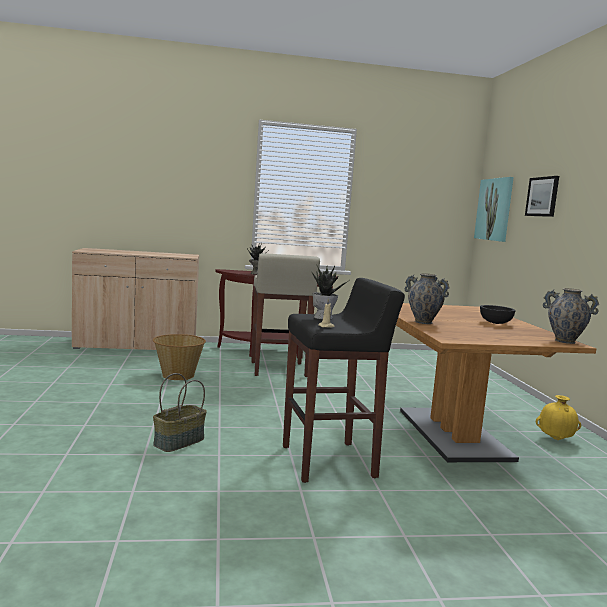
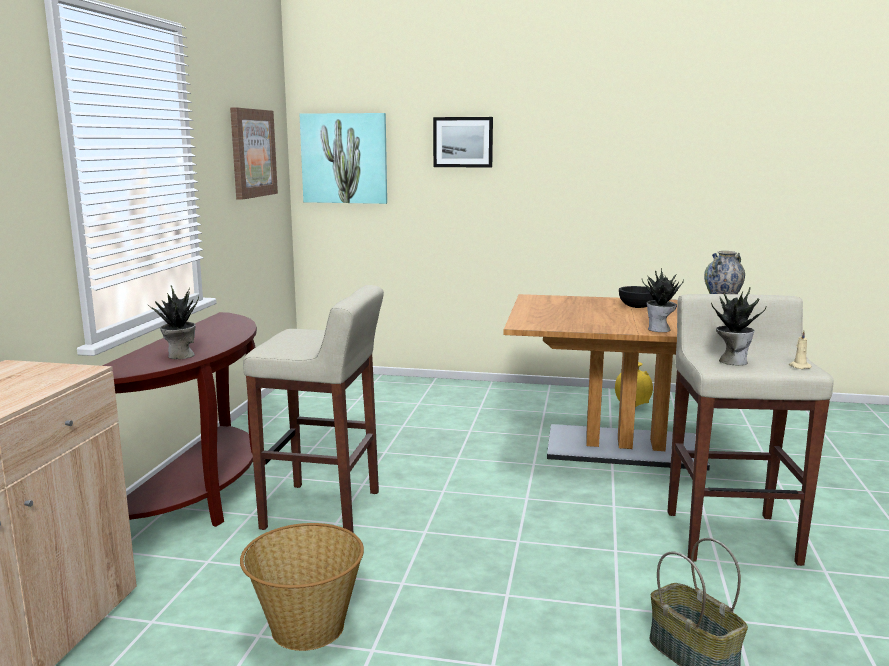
camera: 70 degrees left, 5 degrees up
(330, 461) = (730, 536): black stool -> beige stool
(422, 200) = (252, 153): none -> picture
(423, 322) = (660, 330): vase -> potted plant

